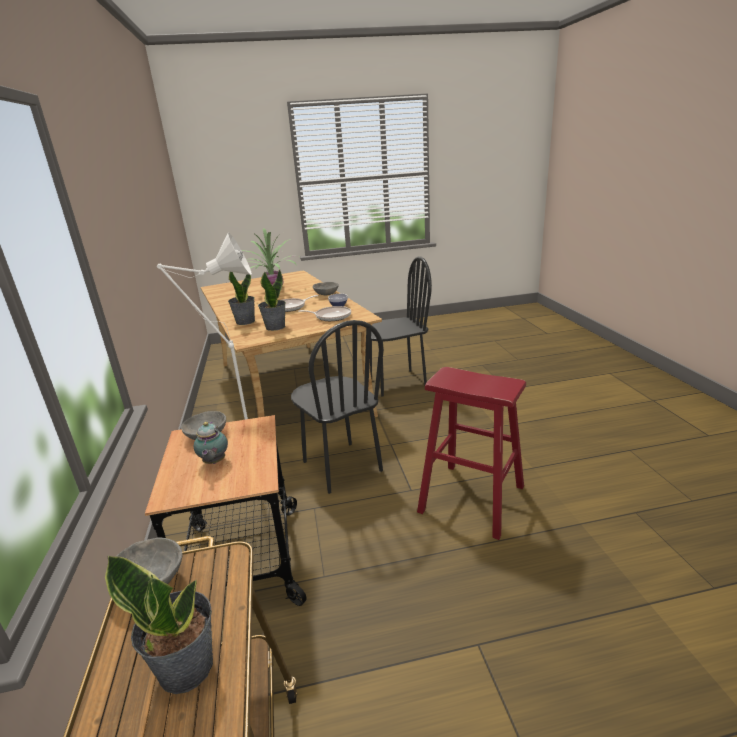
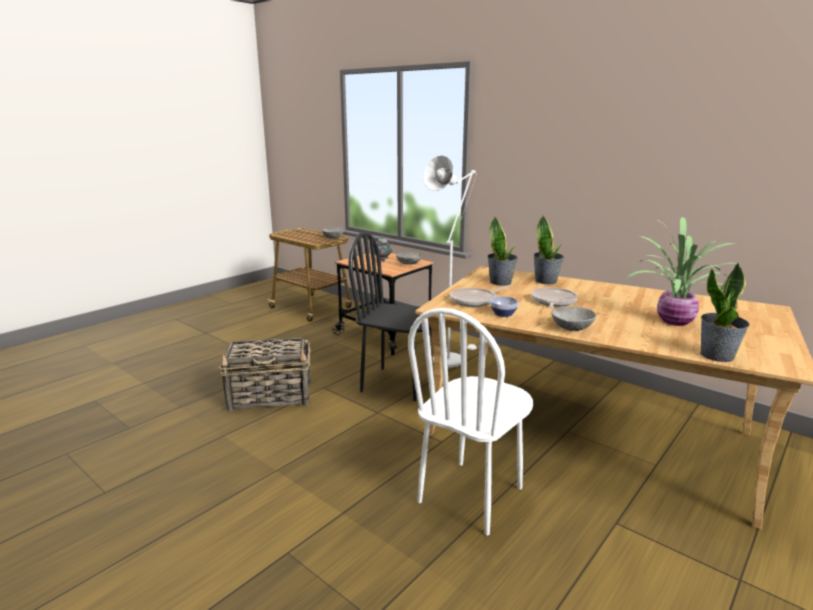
camera: 140 degrees right, 5 degrees down
(187, 666) = (299, 236): potted plant -> potted plant (717, 355)
(397, 383) = (471, 495): black chair -> white chair
(471, 499) = (271, 396): red stool -> basket

